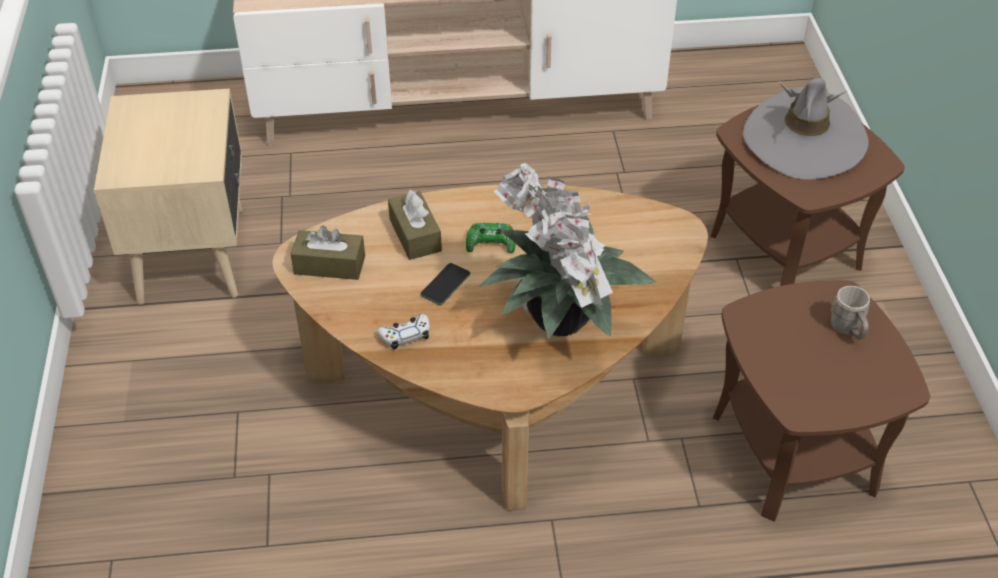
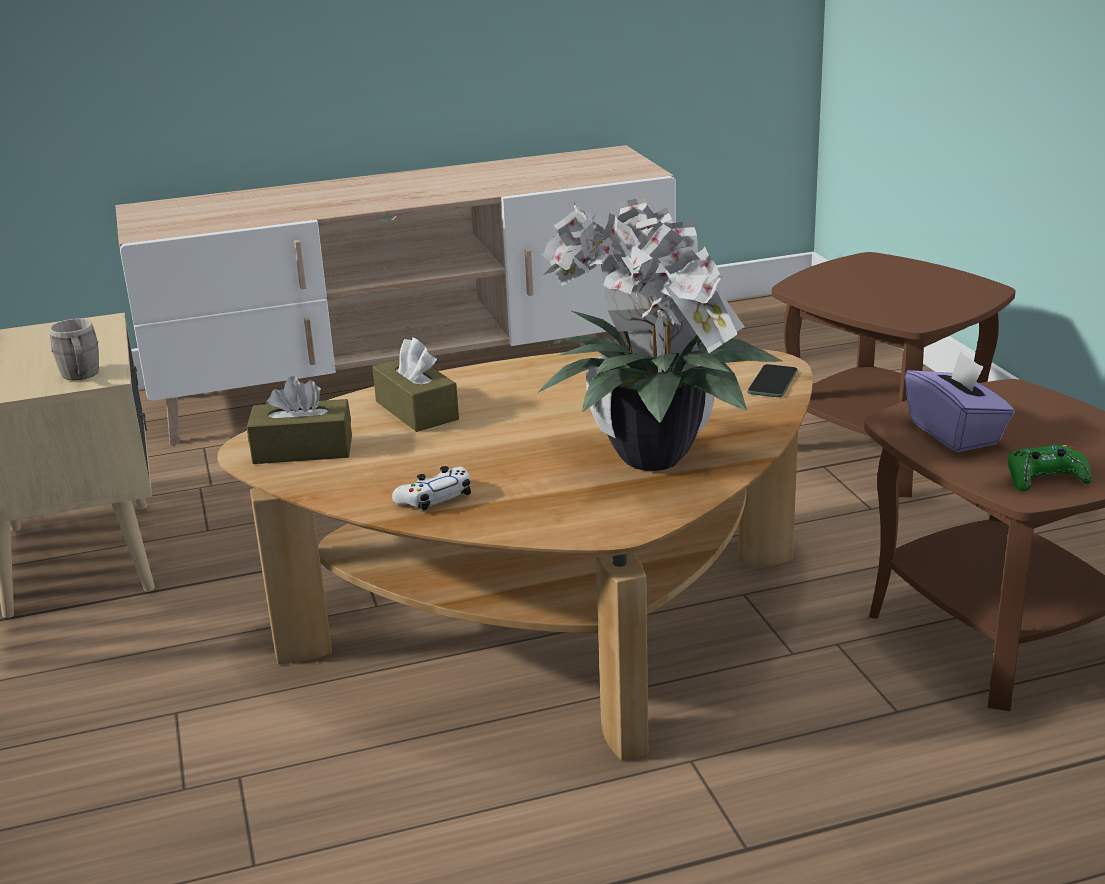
camera: 10 degrees left, 20 degrees down
(445, 284) = (475, 446): phone -> phone (772, 382)
(490, 243) = (524, 405): green game controller -> green game controller (1045, 478)
(779, 336) = (955, 433): none -> purple tissue box
(804, 140) = (882, 284): grey hat -> none
(848, 330) = (1040, 417): grey mug -> grey mug (82, 377)

